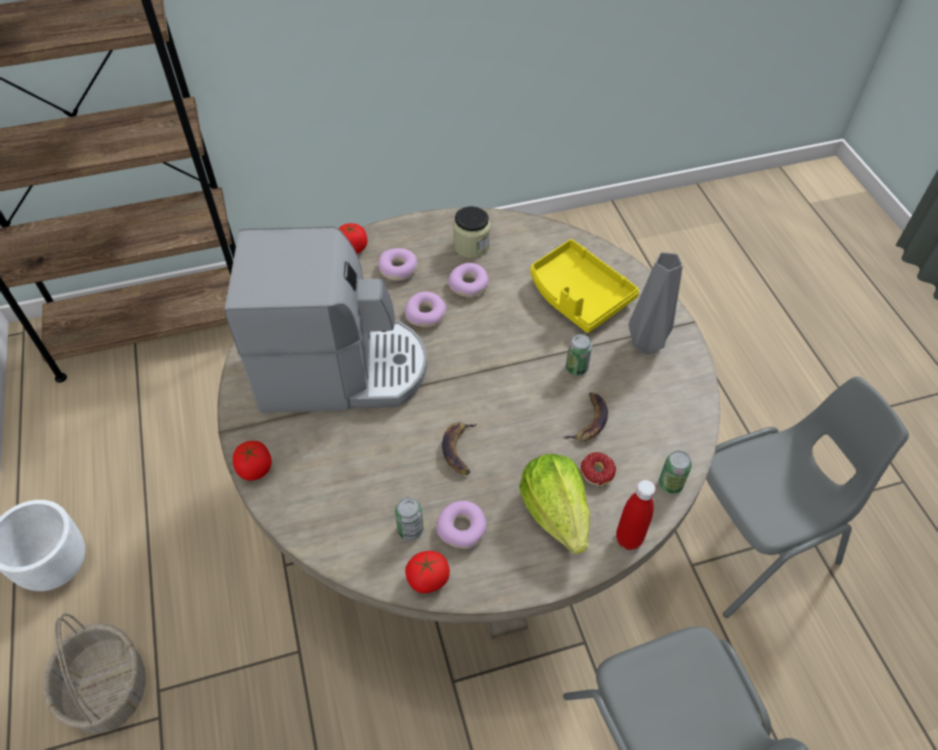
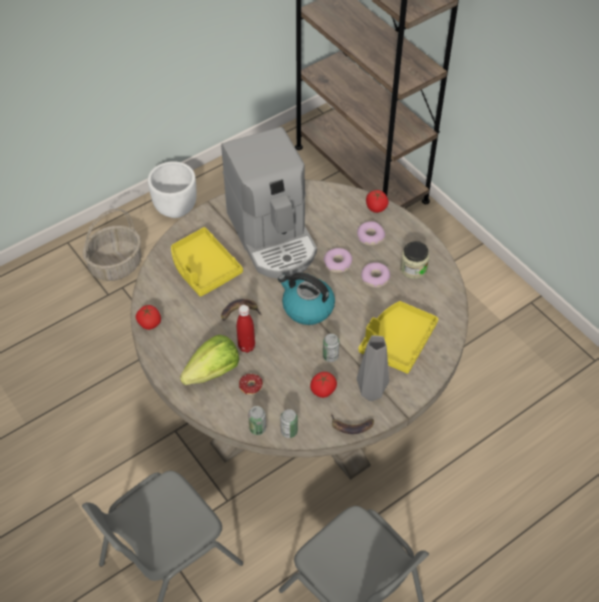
camera: 70 degrees right, 0 degrees up
(255, 469) = (190, 225): tomato -> tomato (323, 390)
(353, 473) = (203, 268): none -> yellow tray
(410, 530) = (177, 306): can -> can (289, 431)
(462, 528) = (186, 329): donut -> none
(485, 369) = (307, 307): none -> kettle
(588, 420) = (289, 373): banana -> banana (352, 425)
(628, 539) = (209, 413): red bottle -> red bottle (246, 346)

